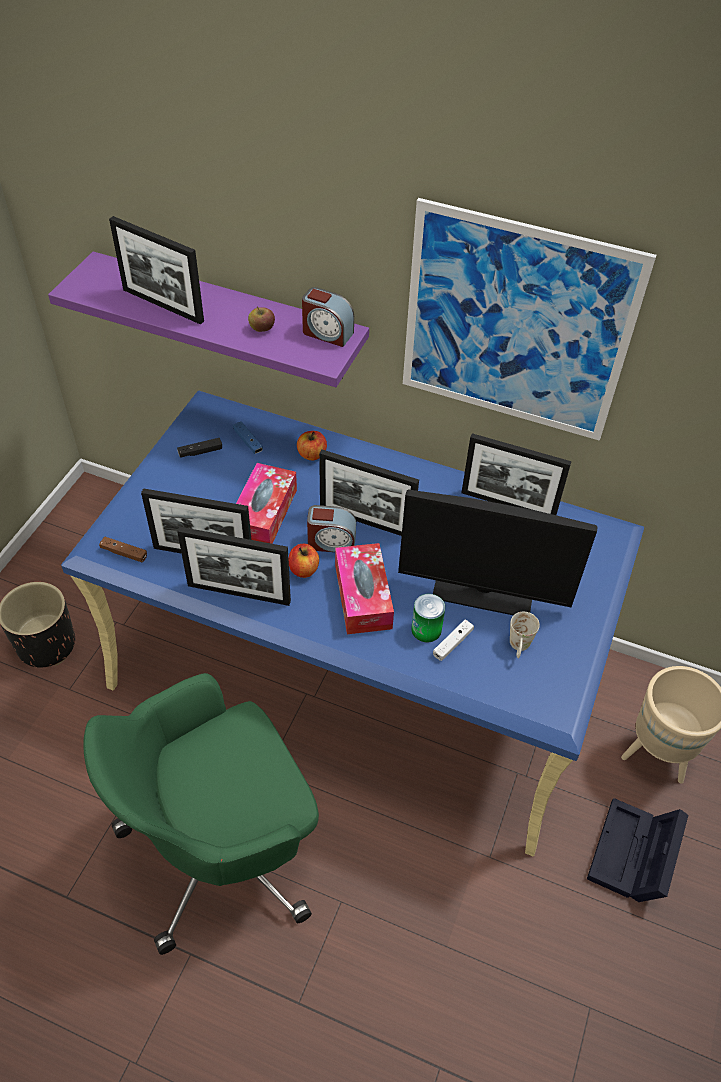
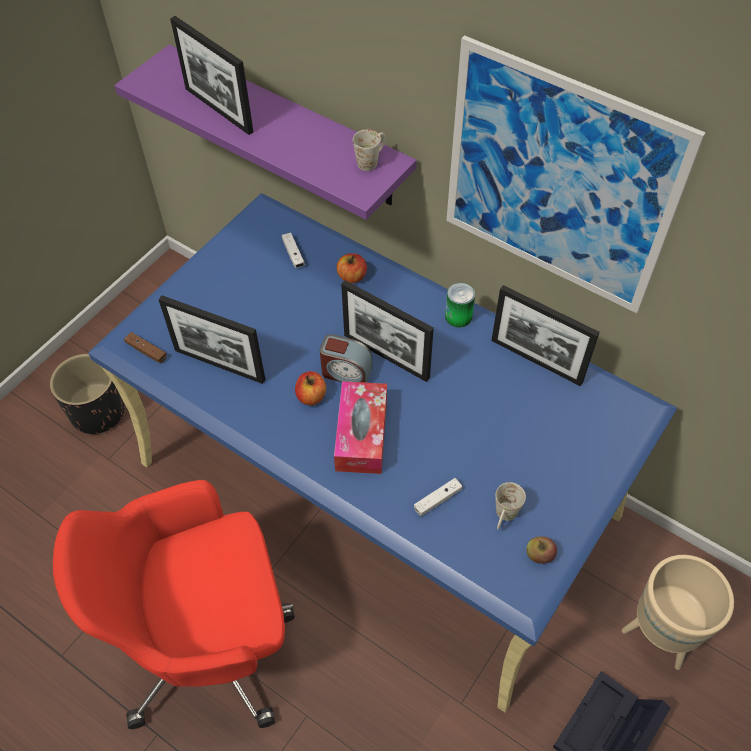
camera: 15 degrees right, 5 degrees up
(200, 452) = (245, 258): black game controller -> none
(224, 849) = (211, 640): green office chair -> red office chair
(239, 593) = (242, 410): picture frame -> none
(248, 441) = (293, 254): blue game controller -> white game controller
(262, 328) = (307, 147): apple -> apple (539, 555)
(264, 513) = (288, 331): tissue box -> none
(327, 333) = (371, 160): alarm clock -> white mug
(426, 629) = (415, 480): can -> can (458, 316)
(483, 591) = (484, 449): monitor -> none

